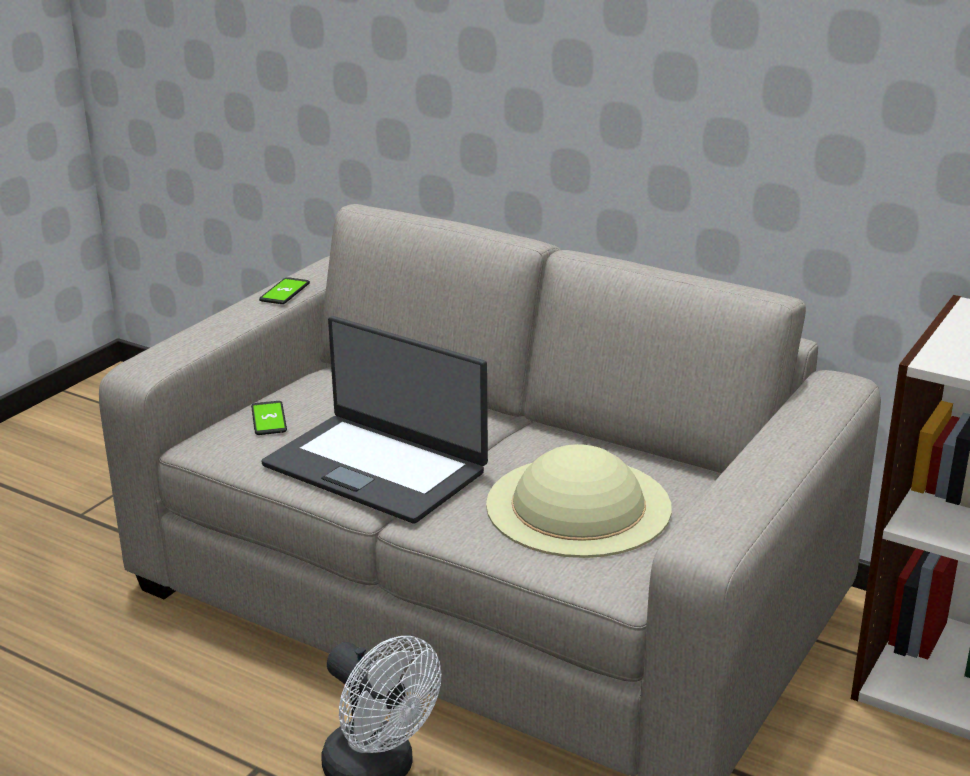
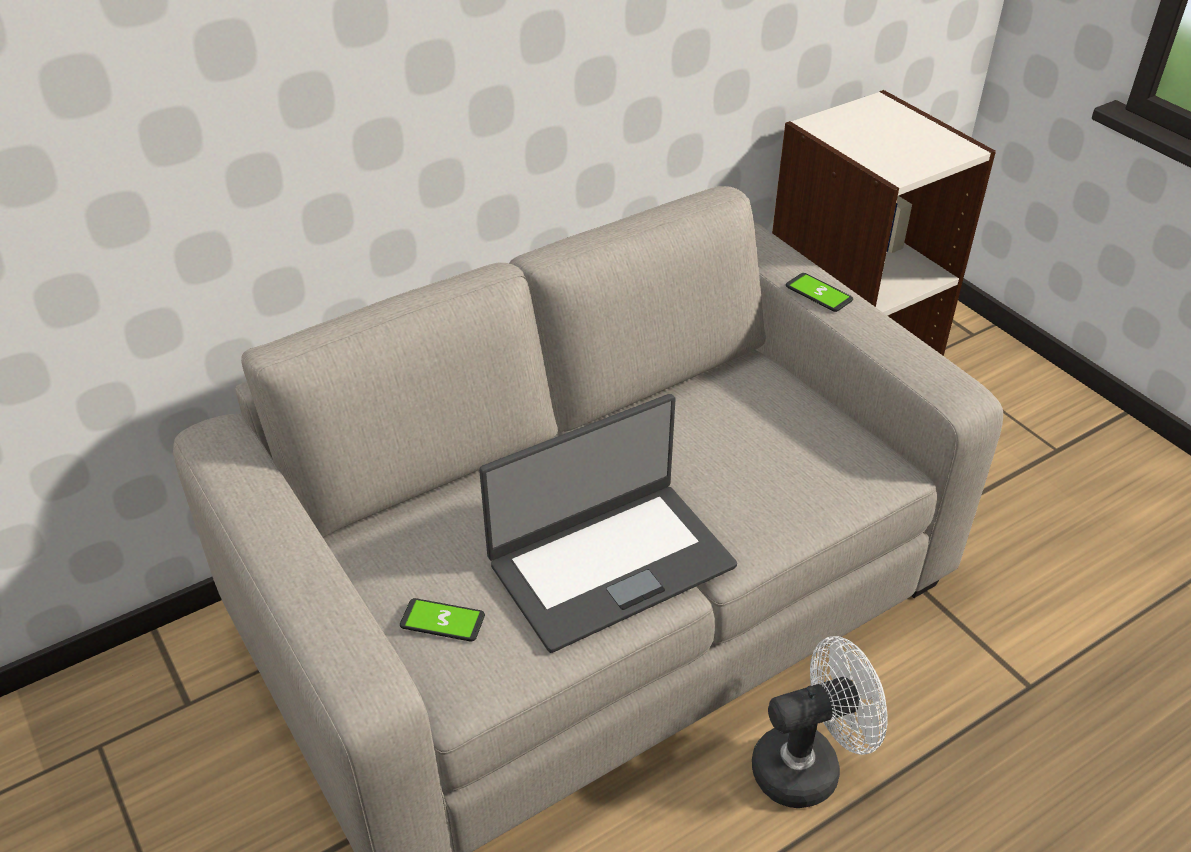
camera: 65 degrees left, 15 degrees up
(284, 292) = (262, 501): phone -> phone (818, 293)
(578, 505) = (758, 452): beige hat -> none

